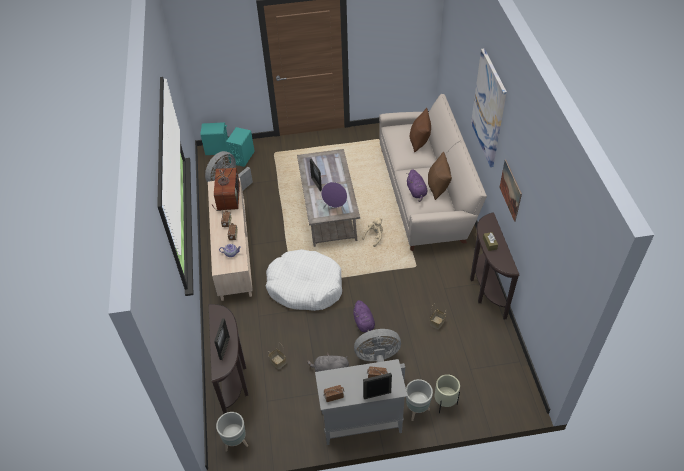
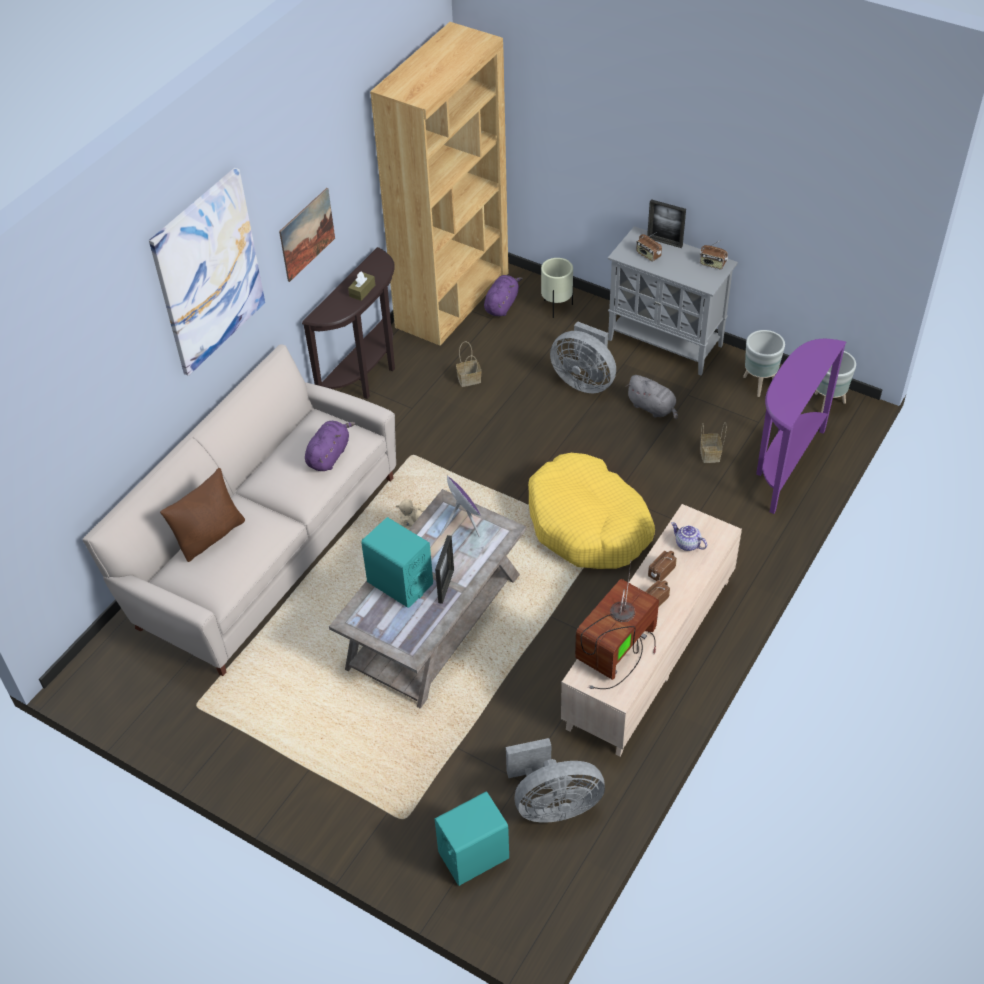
camera: 140 degrees left, 0 degrees up
(217, 149) = (503, 920): turquoise speaker -> turquoise speaker (399, 583)
(224, 348) = (805, 364): picture frame -> none
(235, 381) = (784, 465): brown console table -> purple console table
(305, 286) = (588, 524): white dog bed -> yellow dog bed
(364, 323) = (558, 431): purple plush toy -> purple plush toy (502, 305)
(416, 410) = (593, 319): grey planter -> grey planter (759, 384)
(438, 187) = (290, 445): brown pillow -> none
(504, 367) = (453, 299): none -> brown bookcase

